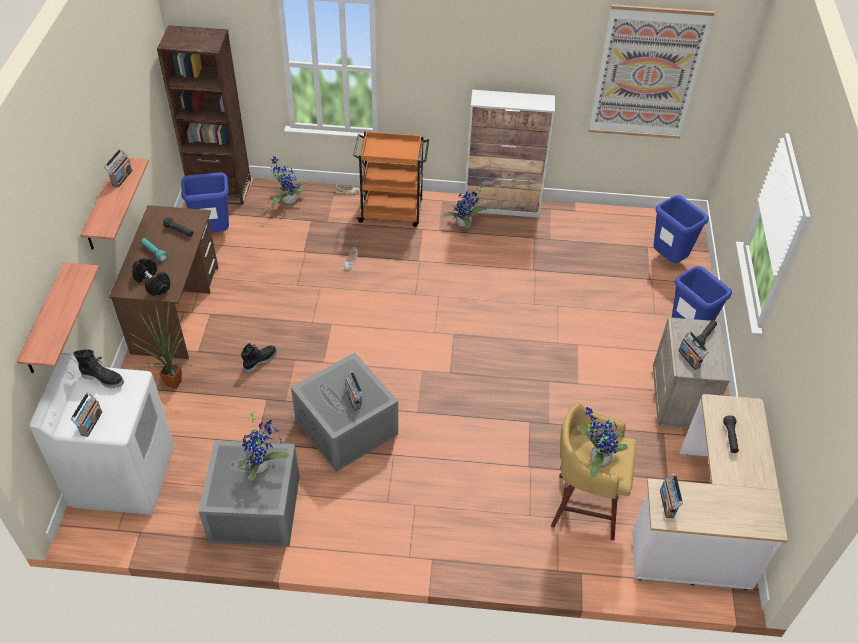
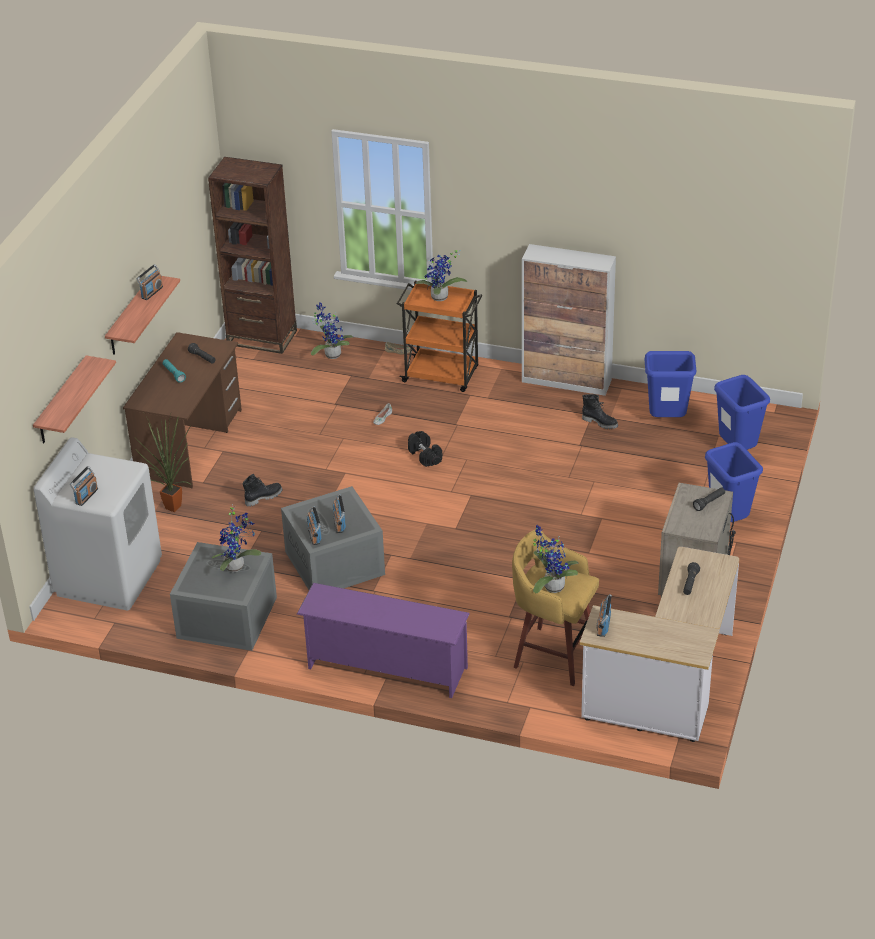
camera: 15 degrees right, 10 degrees down
(103, 378) = (104, 464): black boot -> black boot (600, 422)
(152, 283) = (166, 400): black dumbbell -> black dumbbell (424, 456)
(214, 233) = (245, 378): blue trash can -> blue trash can (667, 420)
(428, 548) = (385, 669): none -> purple shoe rack
(465, 226) = (518, 396): potted plant -> potted plant (440, 298)
(647, 74) = (711, 240): picture -> none
(689, 358) = (684, 519): radio -> radio (314, 535)

